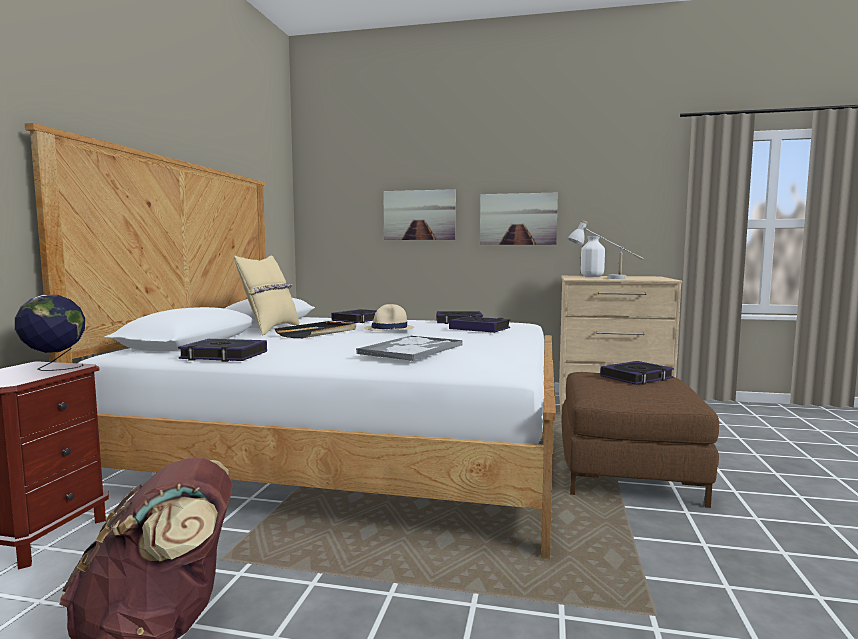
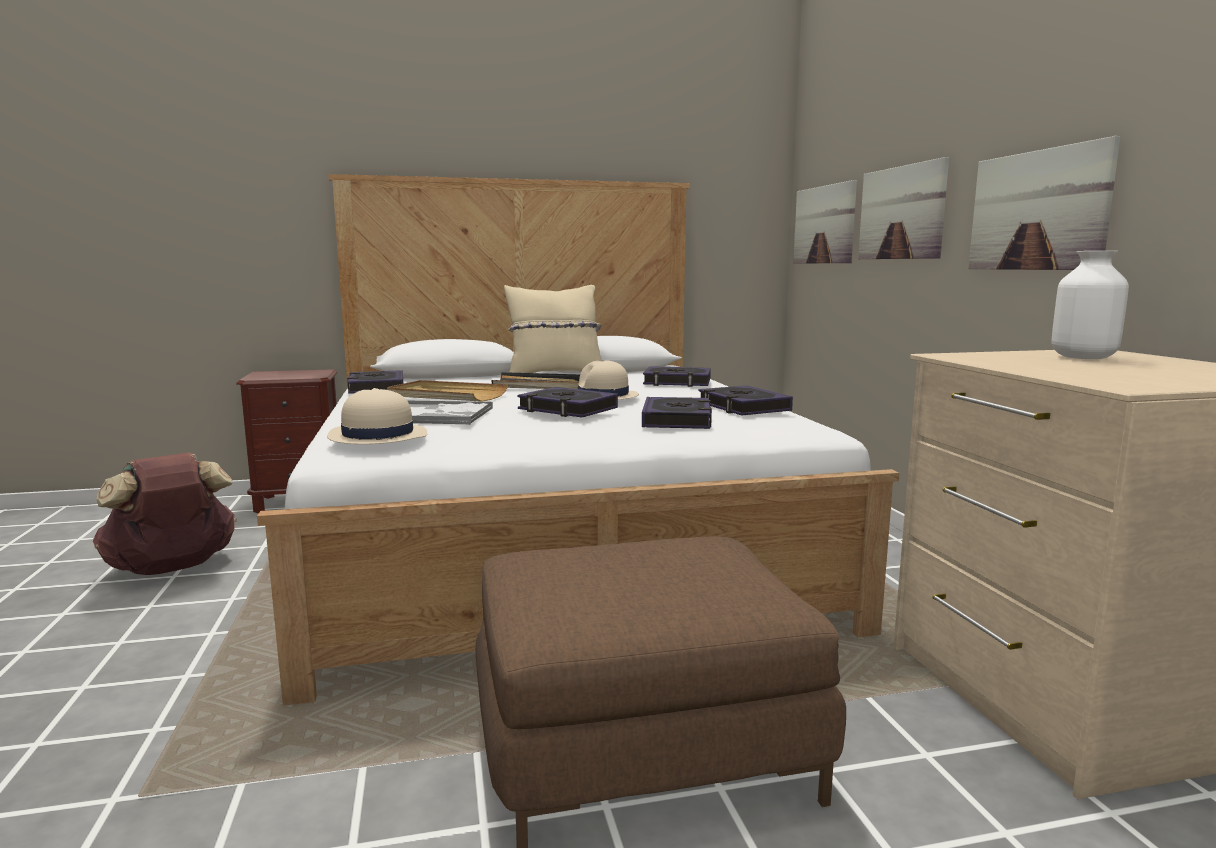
camera: 65 degrees right, 5 degrees up
(54, 368) = (307, 375): globe -> none
(320, 345) = (446, 395): none -> beige tray
(340, 218) = (824, 225): none -> picture
(476, 358) = (377, 436): none -> beige hat
(605, 278) = (1015, 363): white table lamp -> none
(636, 377) = (693, 576): book -> book (567, 409)

